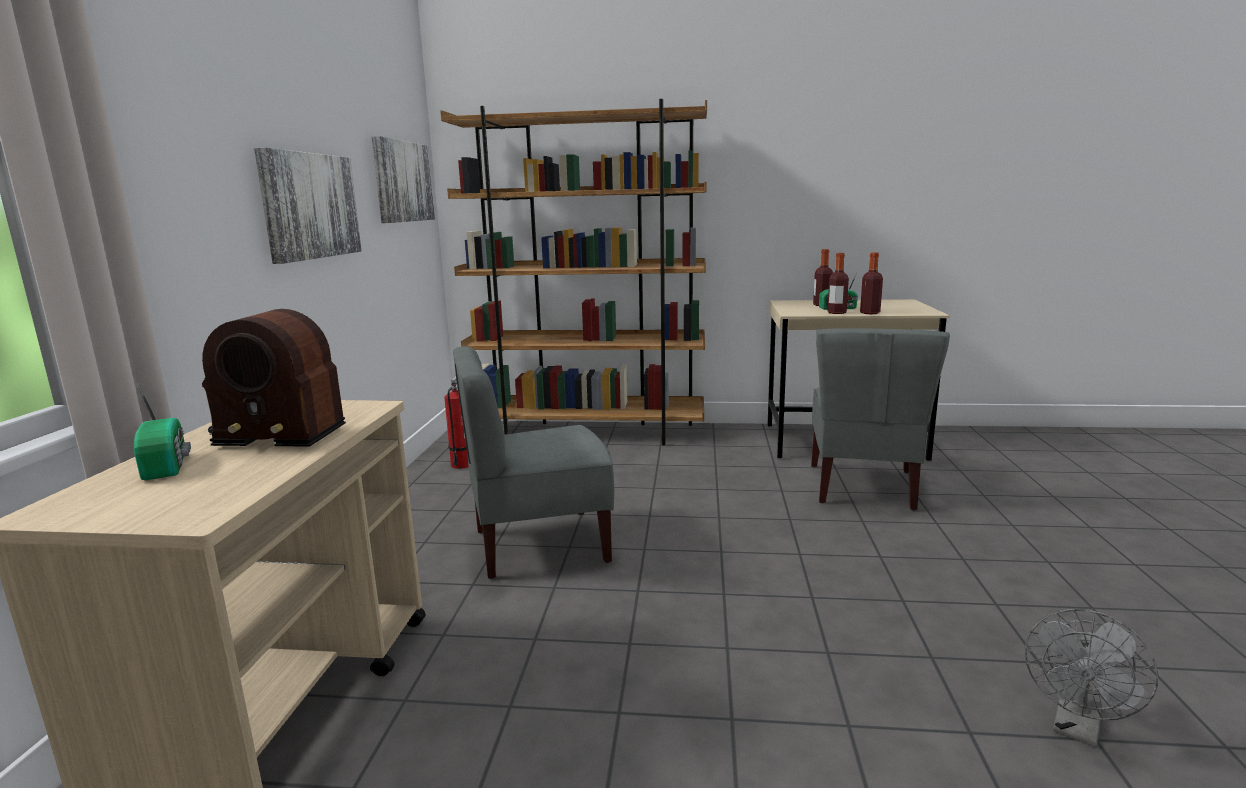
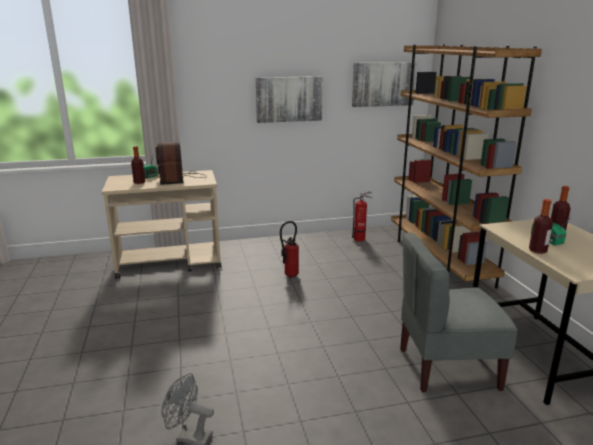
camera: 70 degrees right, 5 degrees up
(539, 545) = (289, 276): grey chair -> fire extinguisher
(836, 313) = (521, 239): bottle -> bottle (139, 182)

